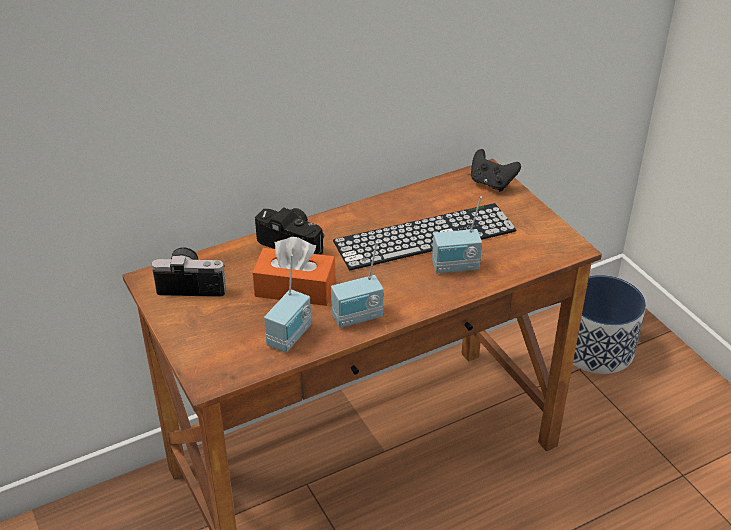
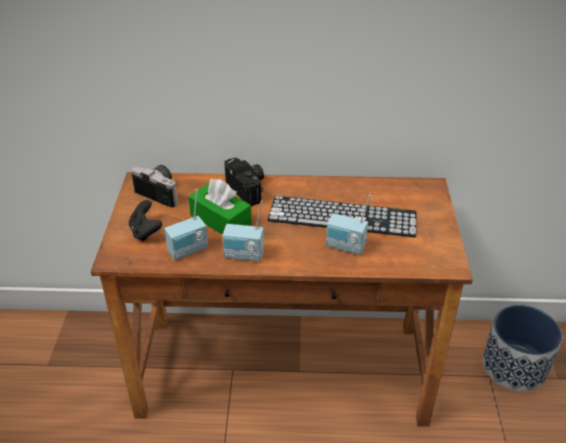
camera: 30 degrees right, 0 degrees up
(295, 289) = (220, 220): orange tissue box -> green tissue box
(491, 183) = (427, 196): black game controller -> black game controller (145, 232)

